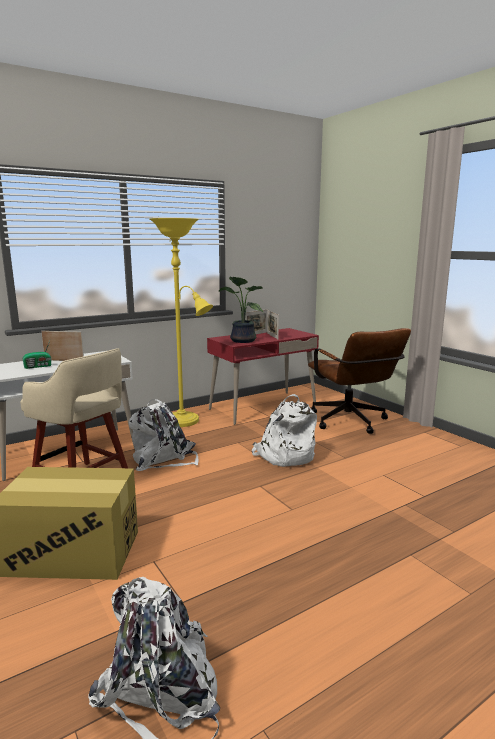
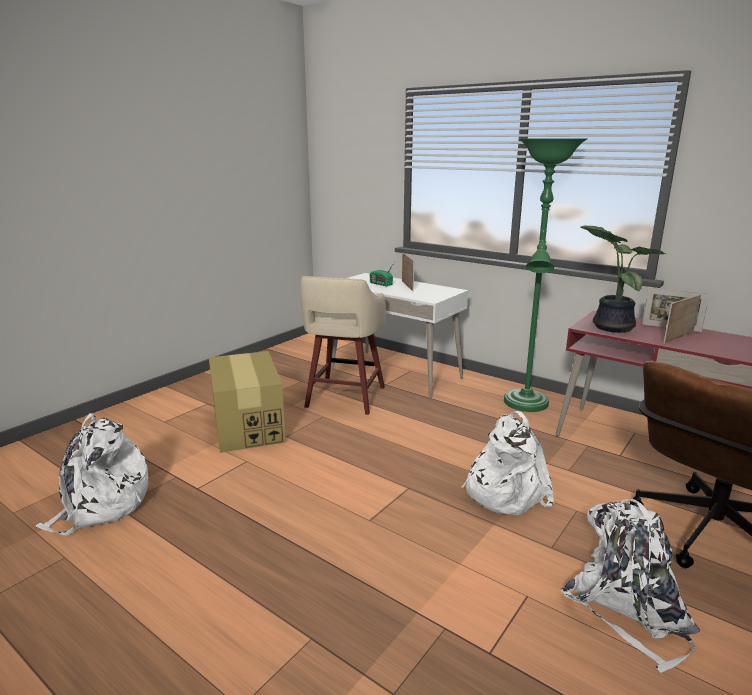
camera: 70 degrees right, 5 degrees up
(163, 459) = (421, 417): white backpack -> white backpack (628, 609)
(185, 421) = (525, 405): yellow floor lamp -> green floor lamp

